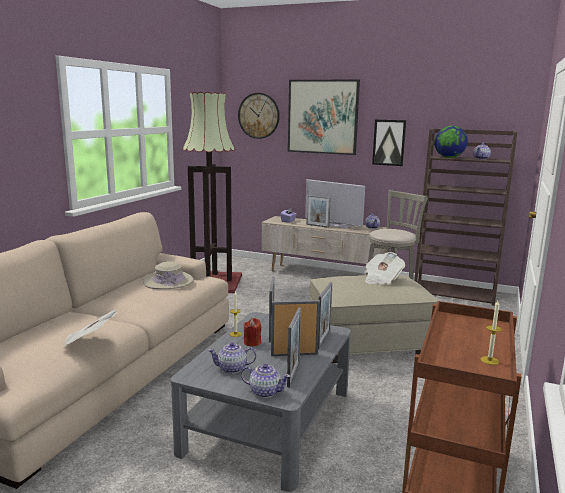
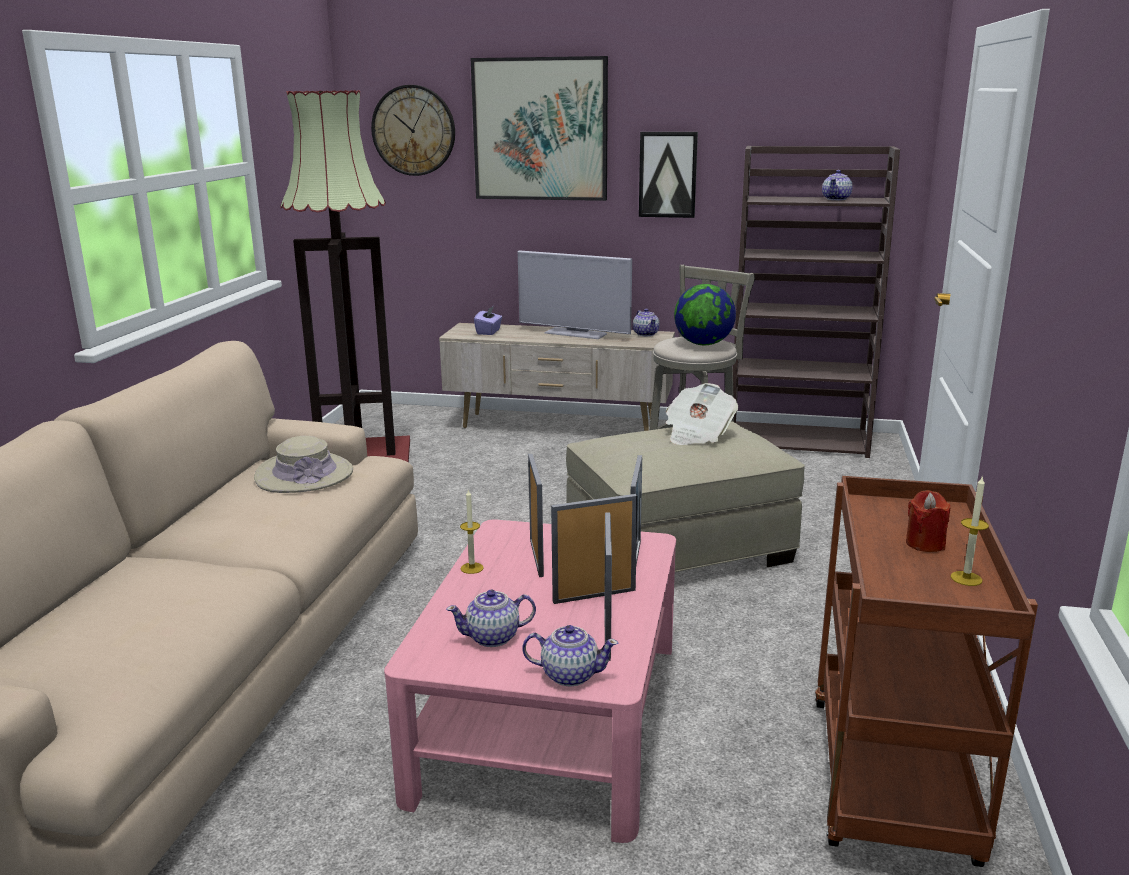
camera: 10 degrees left, 5 degrees up
(90, 341) = (199, 616): newspaper -> none
(252, 342) = (509, 581): red candle -> red candle (925, 544)
(268, 420) = (549, 716): grey coffee table -> pink coffee table
(317, 226) = (546, 338): picture frame -> none
(449, 157) = (780, 199): globe -> globe (703, 344)

